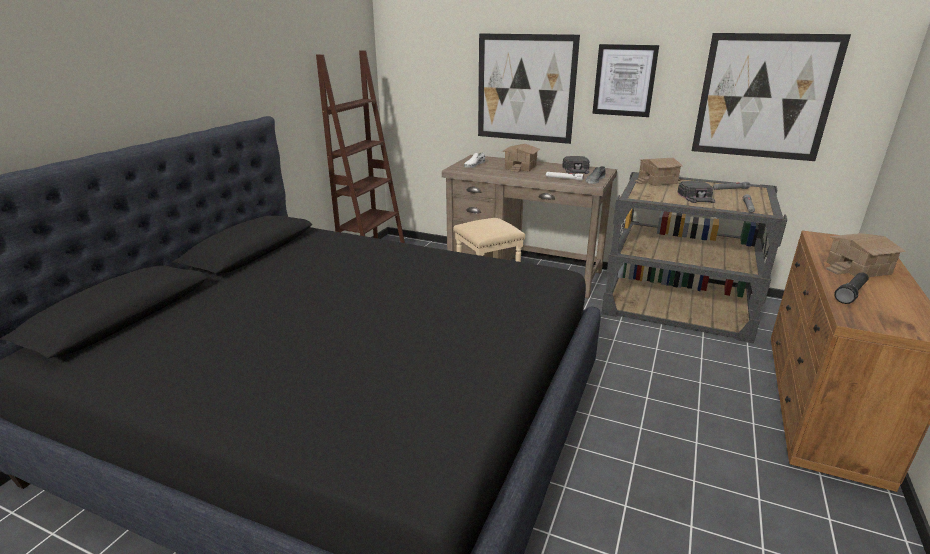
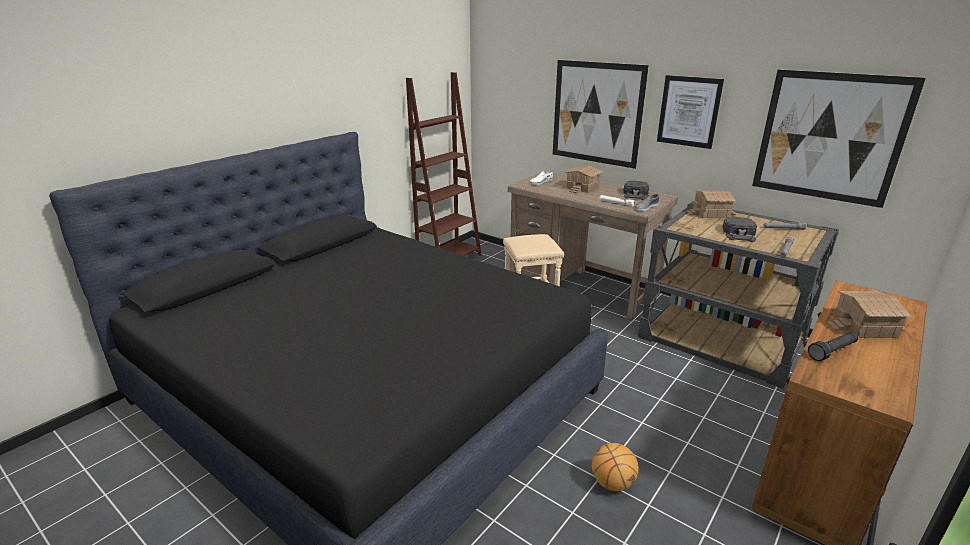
camera: 15 degrees right, 0 degrees up
(649, 466) = (612, 483): none -> basketball

